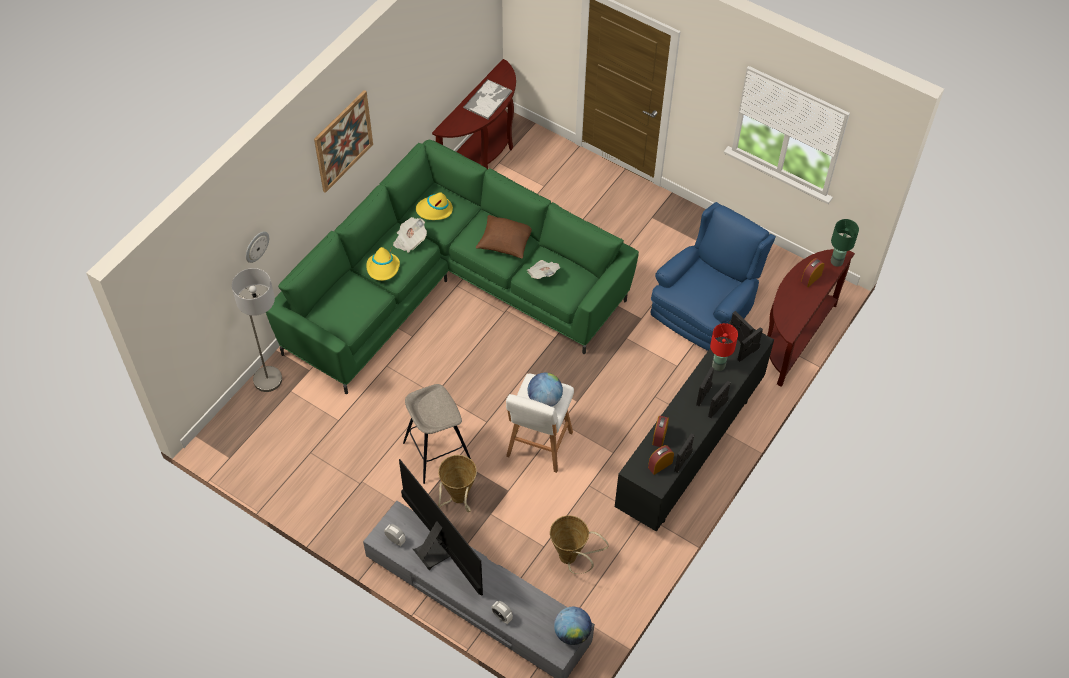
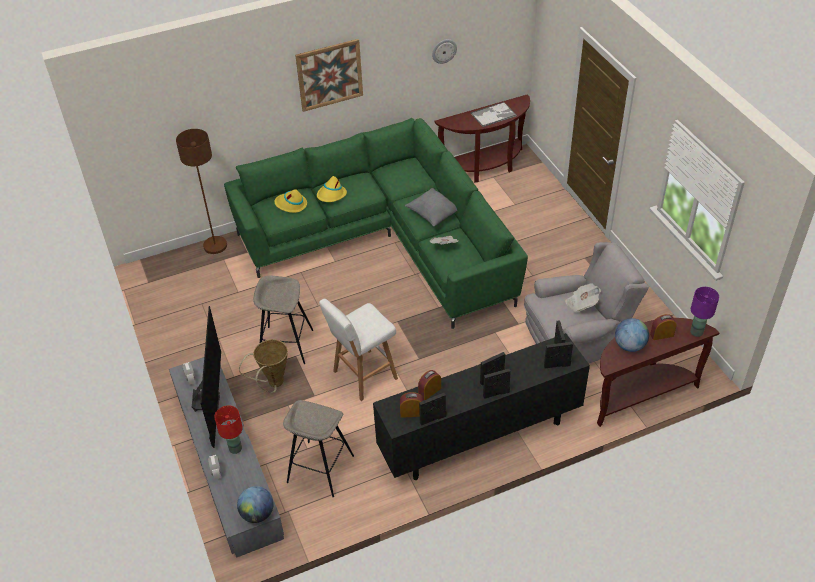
camera: 35 degrees right, 10 degrees down
(256, 246) = (221, 121): wall clock -> wall clock (444, 51)
(274, 384) = (217, 250): grey floor lamp -> brown floor lamp
(410, 240) = (365, 185): newspaper -> newspaper (581, 303)
(434, 210) = (400, 174): yellow hat -> yellow hat (291, 205)
(504, 244) = (432, 215): brown pillow -> grey pillow
(544, 399) = (364, 325): globe -> globe (629, 345)
(571, 559) = (320, 469): basket -> grey stool
(705, 310) = (577, 340): blue armchair -> grey armchair
(718, 365) = (523, 363): red table lamp -> red table lamp (235, 448)
(836, 261) = (696, 332): green table lamp -> purple table lamp

